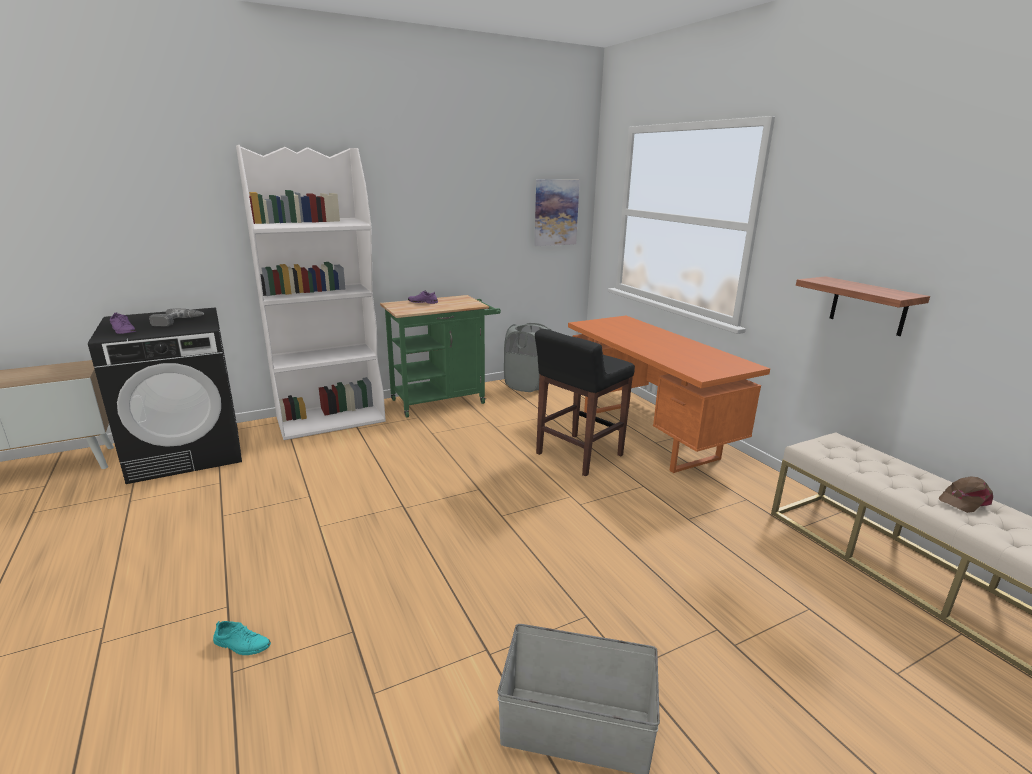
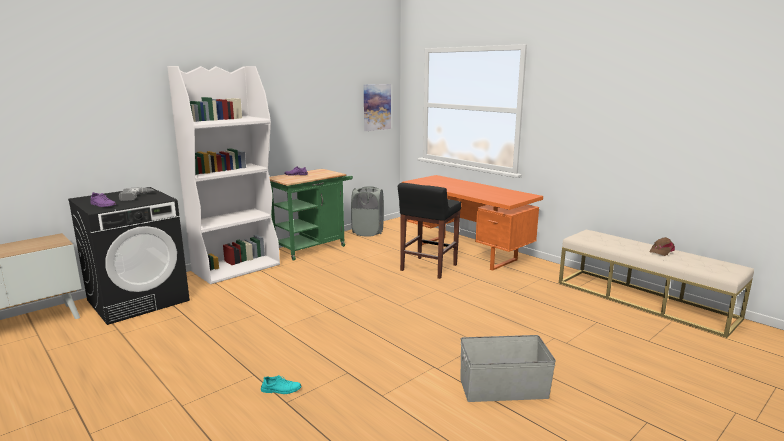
camera: 15 degrees left, 5 degrees down
(868, 306) = (595, 152): shelf -> none

